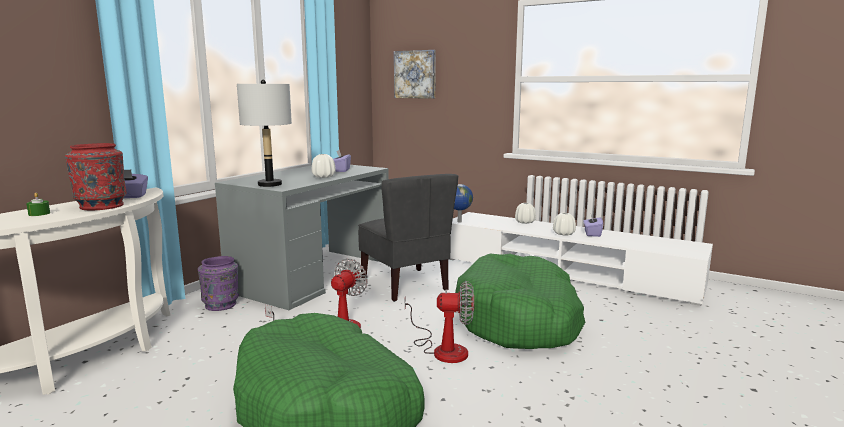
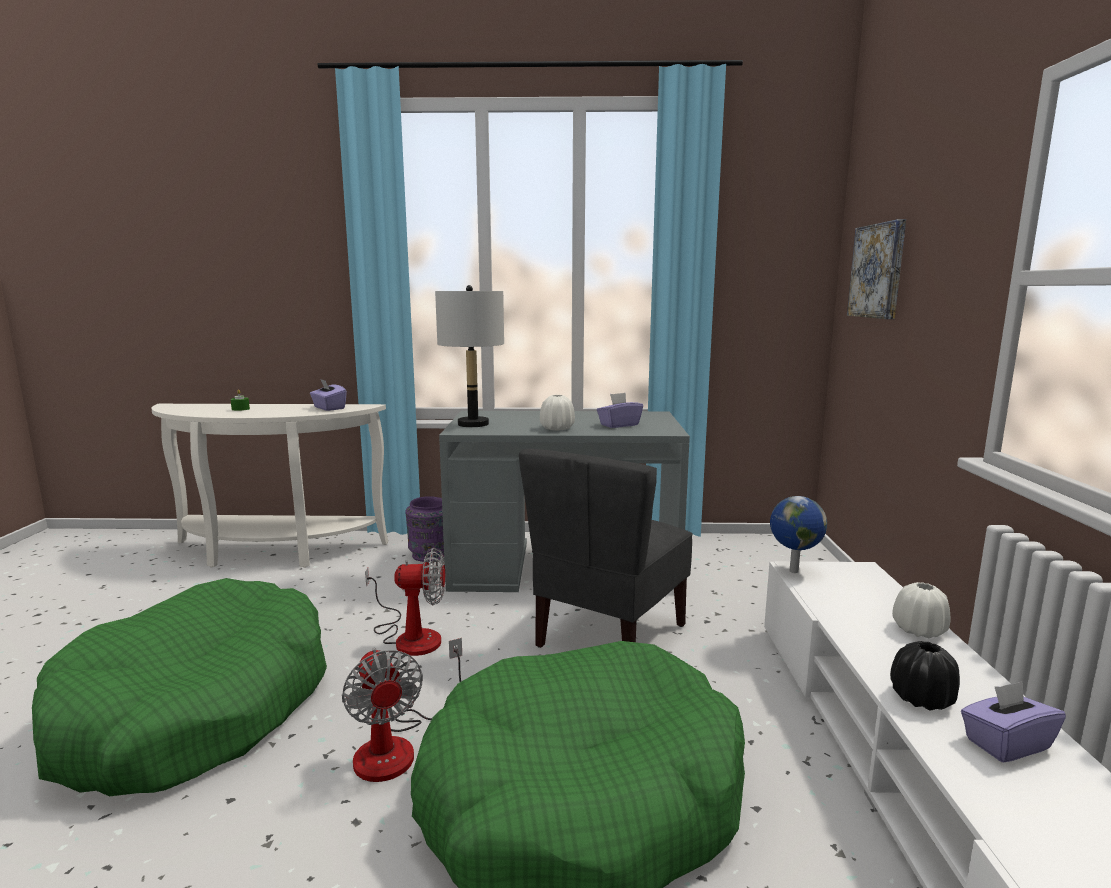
camera: 60 degrees right, 0 degrees up
(101, 206) = (281, 412): red vase -> none
(564, 234) = (921, 699): white vase -> black vase

